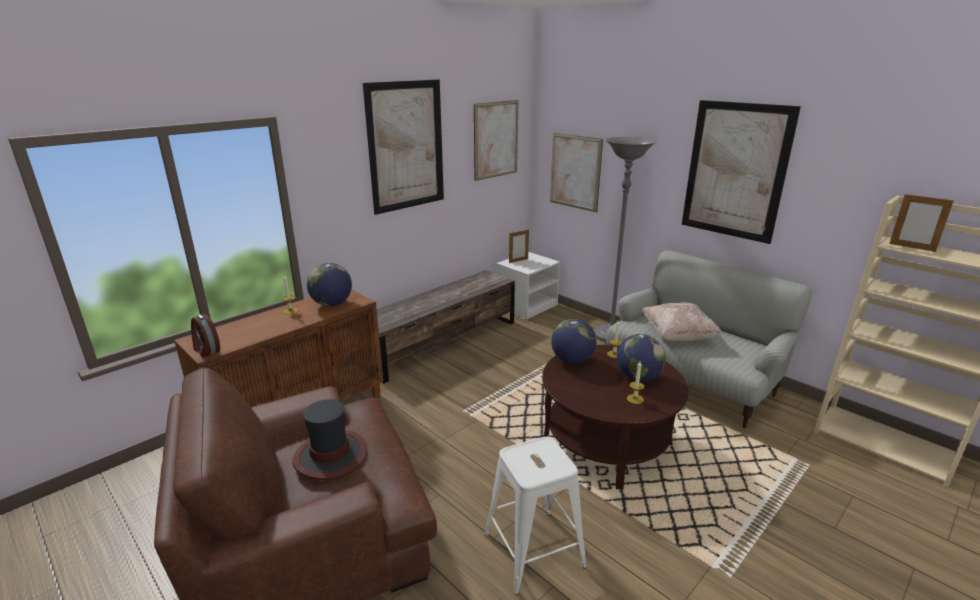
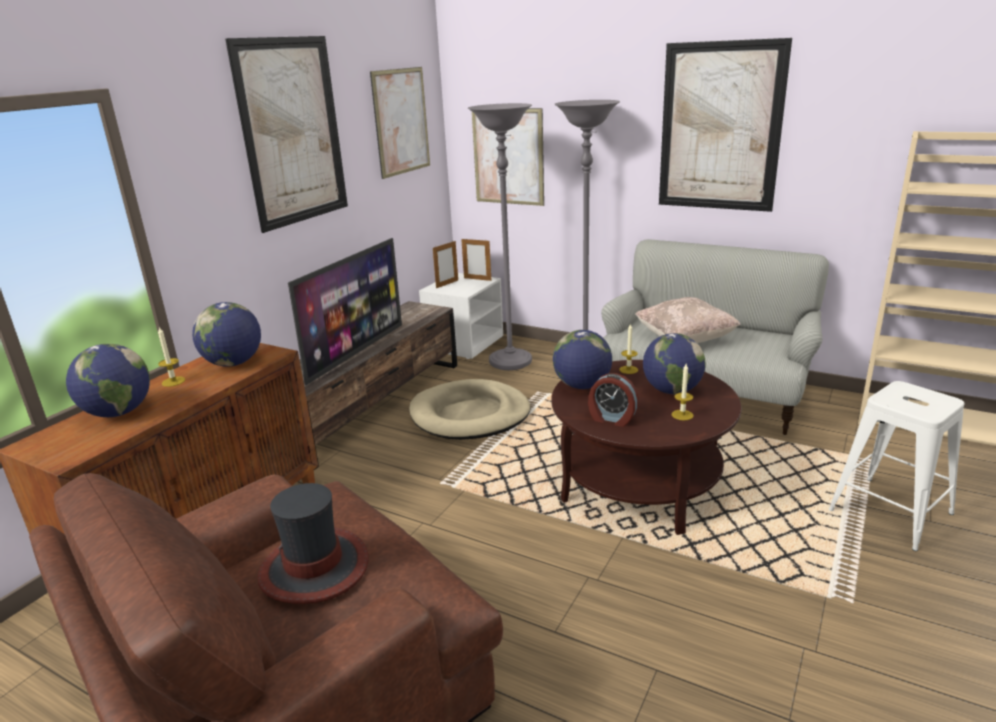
camera: 15 degrees left, 0 degrees up
(206, 350) = (63, 455): alarm clock -> alarm clock (612, 419)
(249, 327) = (118, 412): none -> globe
(431, 304) = (355, 352): none -> television
(506, 363) = (470, 415): none -> beige dog bed
(533, 550) = (611, 633): white stool -> white stool (889, 512)
(554, 327) = (510, 362): none -> grey floor lamp
(912, 247) = (941, 187): picture frame -> picture frame (477, 279)

